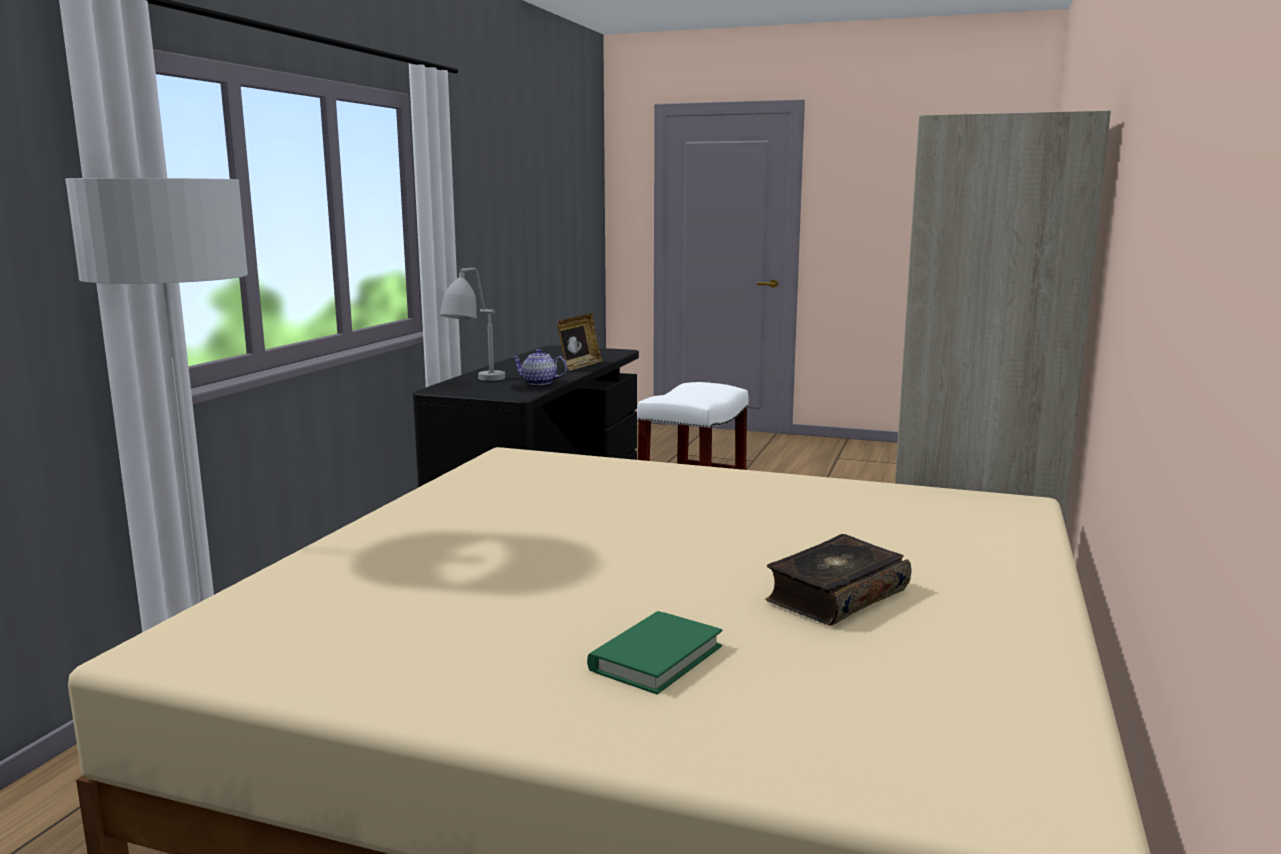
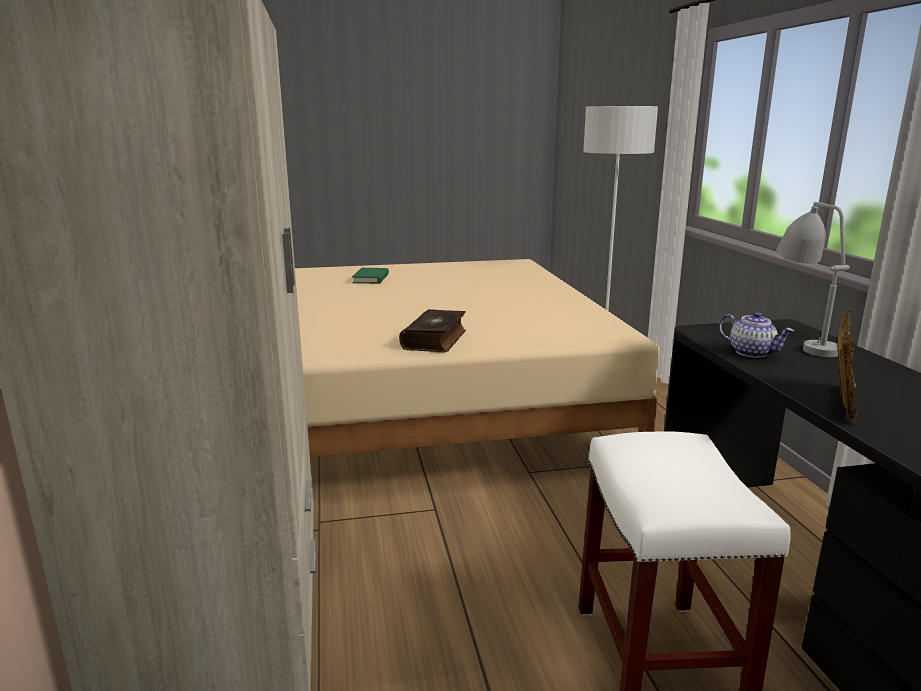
camera: 150 degrees right, 5 degrees up
(539, 383) = (752, 353): teapot -> teapot turned 60 degrees clockwise
(579, 366) = (841, 402): picture frame -> picture frame turned 150 degrees counterclockwise
(835, 596) = (318, 299): book -> book (435, 340)

